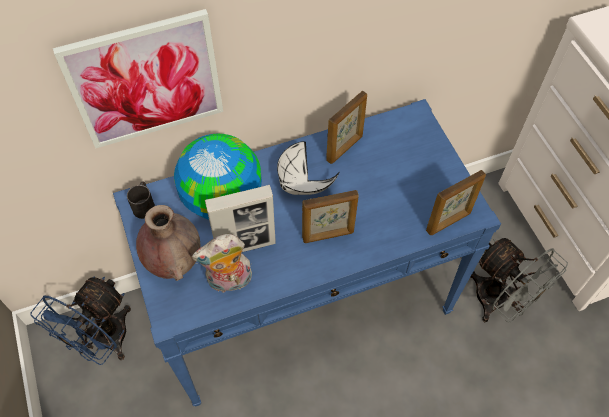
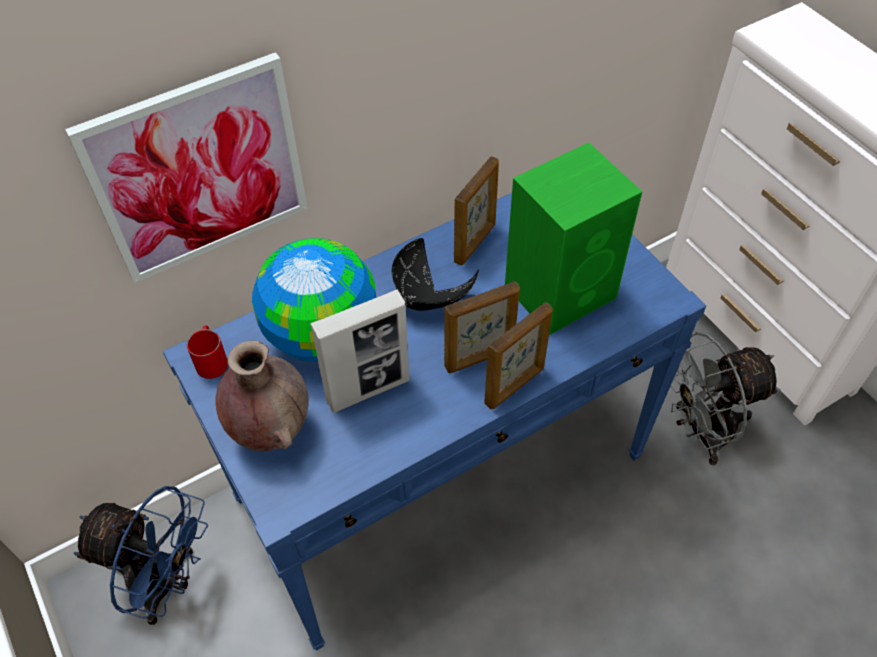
camera: 10 degrees left, 5 degrees down
(103, 342) = (166, 584): blue fan -> blue fan turned 90 degrees counterclockwise
(144, 204) = (212, 359): black mug -> red mug
(229, 282) = (356, 443): plush toy -> none
(303, 185) = (430, 298): white bowl -> black bowl
(399, 194) = (562, 290): none -> green speaker
(449, 222) = (637, 314): picture frame -> picture frame (515, 386)
(499, 302) = (700, 432): grey fan -> grey fan turned 120 degrees clockwise

